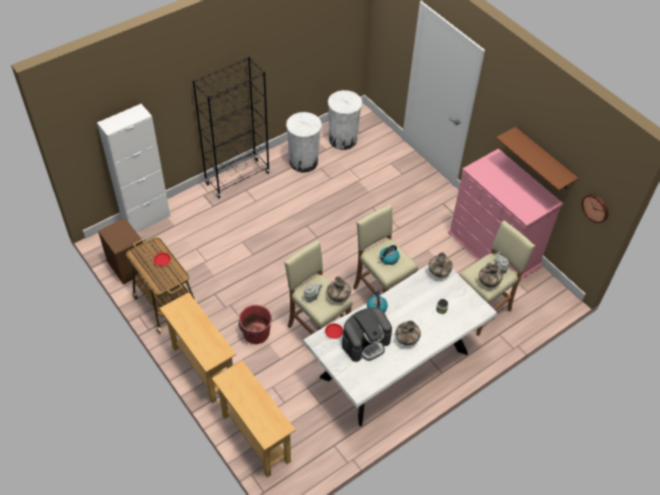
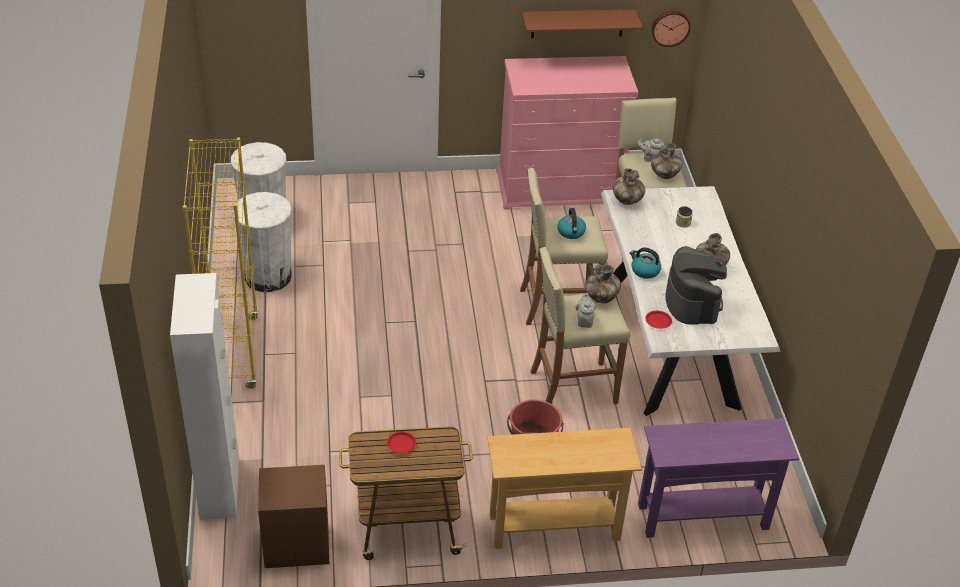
camera: 60 degrees left, 10 degrees down
(237, 178) = (233, 353): black bookcase -> yellow bookcase
(256, 438) = (703, 516): beige console table -> purple console table

